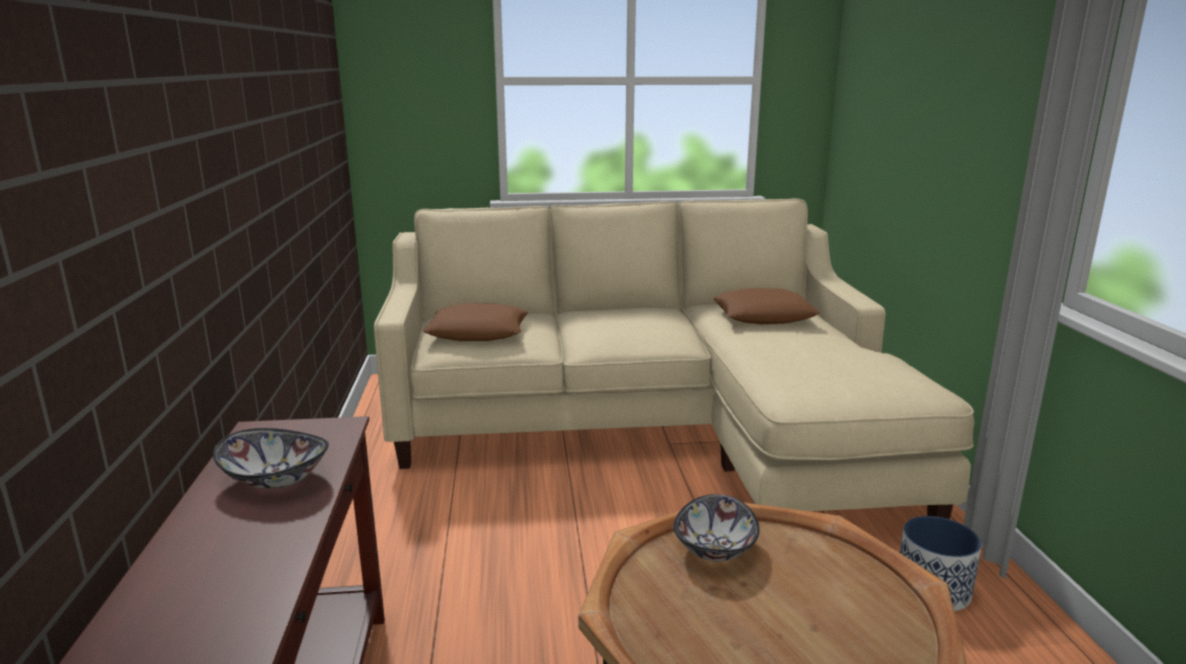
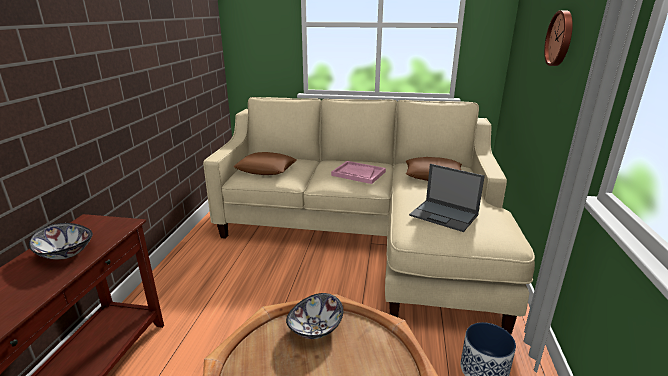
camera: 15 degrees right, 5 degrees up
(642, 325) = (358, 173): none -> pink tray
(823, 367) = (444, 215): none -> laptop
(948, 94) = (561, 38): none -> wall clock

